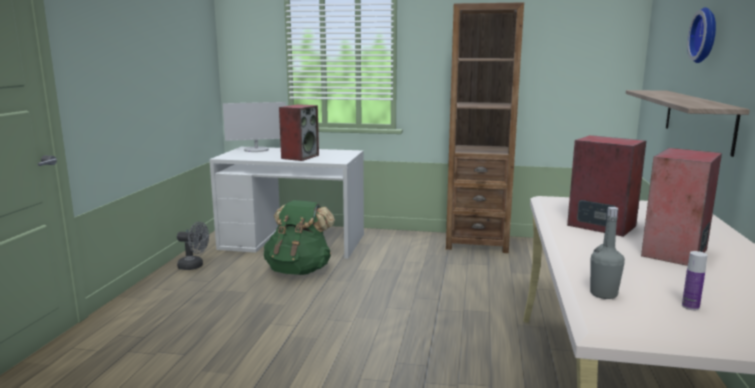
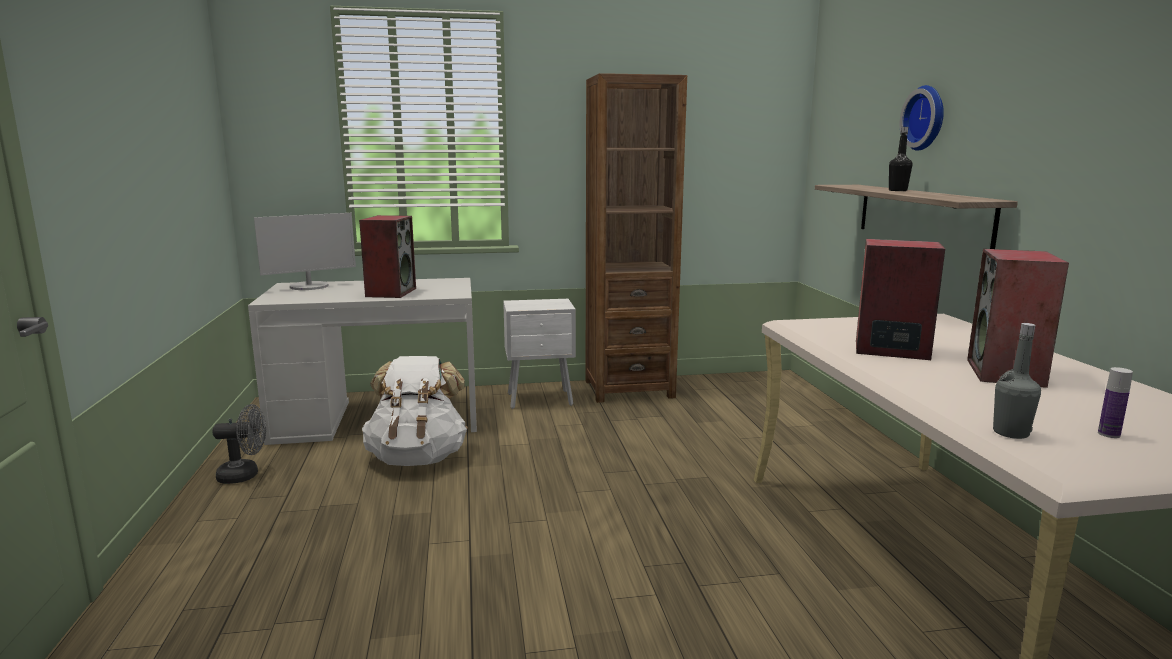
camera: 20 degrees left, 0 degrees up
(299, 270) = (418, 458): green backpack -> white backpack
(407, 243) = (541, 400): none -> white nightstand
(676, 96) = (897, 190): none -> black bottle

